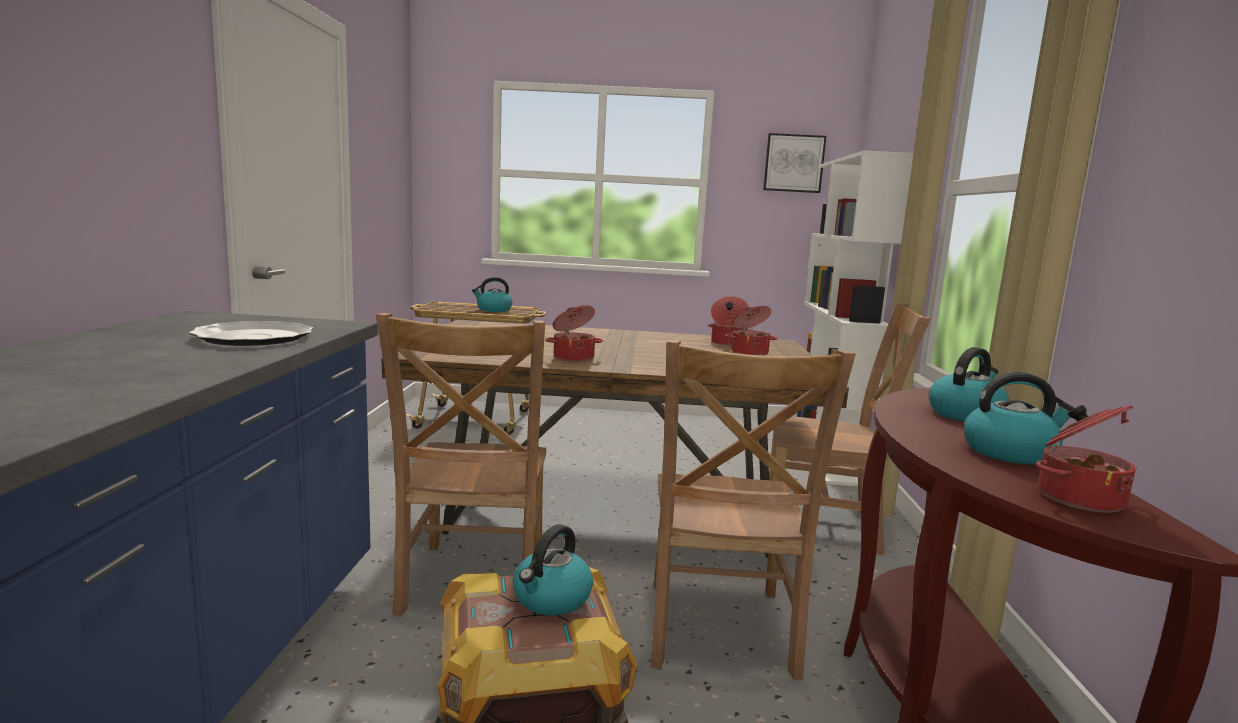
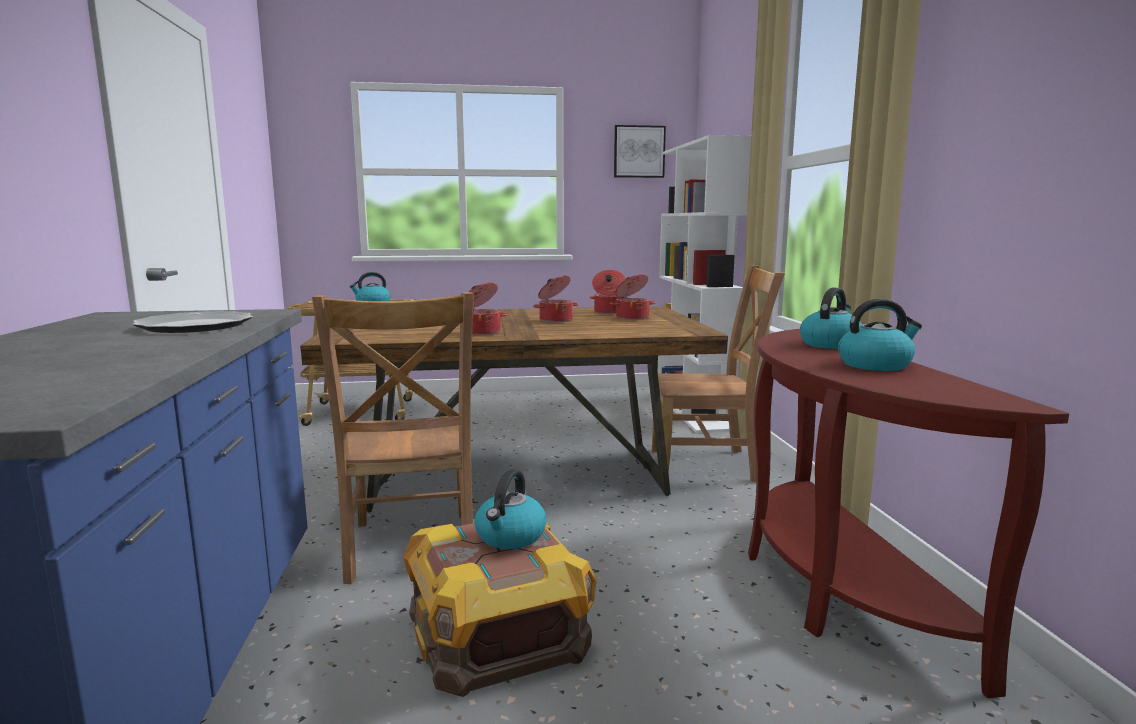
camera: 10 degrees left, 0 degrees up
(719, 632) = (642, 557): brown chair -> none
(1078, 498) = (936, 387): cooking pot -> cooking pot (555, 320)

